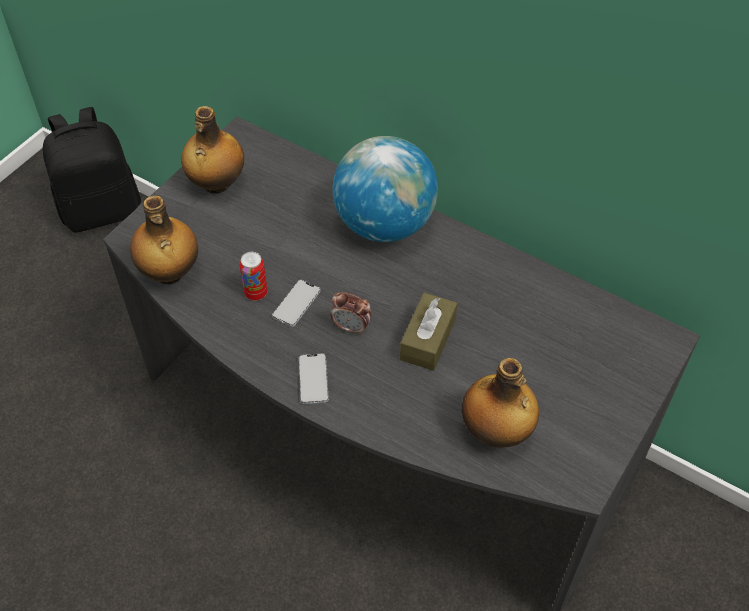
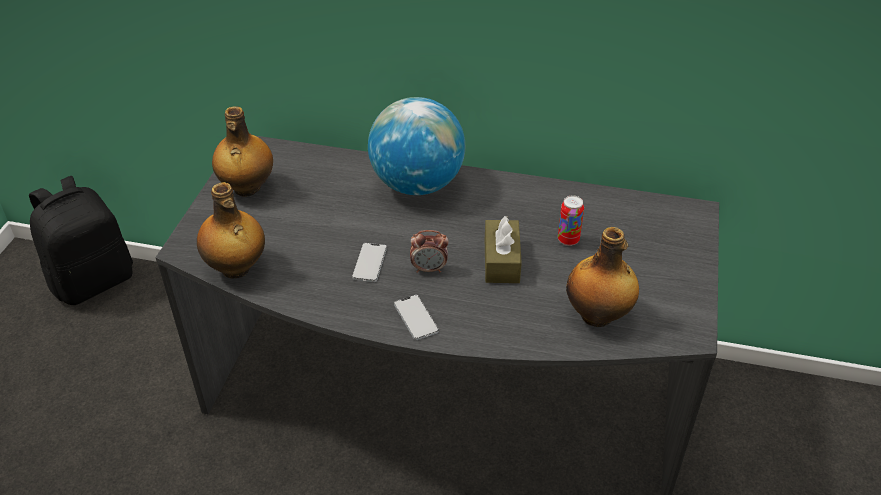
camera: 20 degrees left, 10 degrees down
(256, 293) = (327, 264): can -> can (568, 240)

